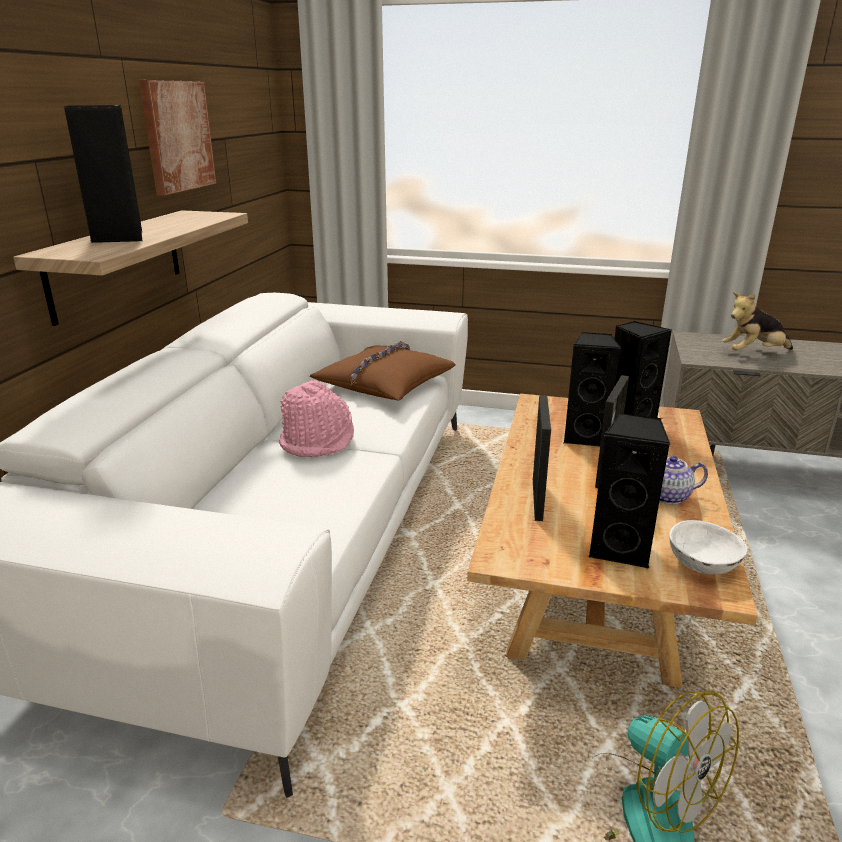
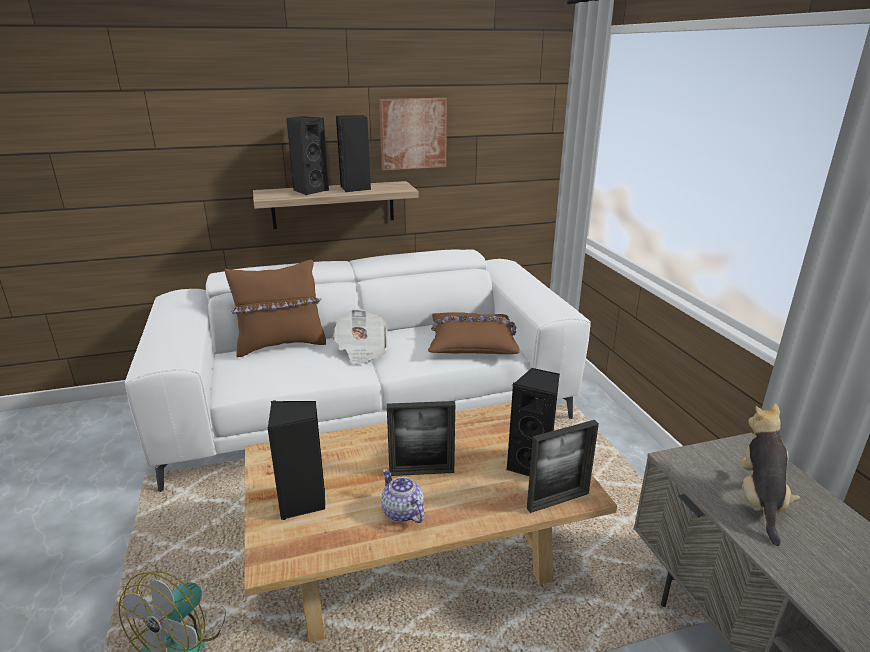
camera: 60 degrees right, 0 degrees up
(217, 491) = (281, 345): none -> brown pillow
(318, 441) = (361, 350): pink hat -> newspaper
(537, 499) = (351, 449): picture frame -> picture frame (558, 501)
(586, 437) = (476, 449): black speaker -> black speaker (355, 188)
(701, 563) = (304, 547): white bowl -> none
(753, 353) = (759, 500): plush toy -> plush toy turned 60 degrees clockwise

